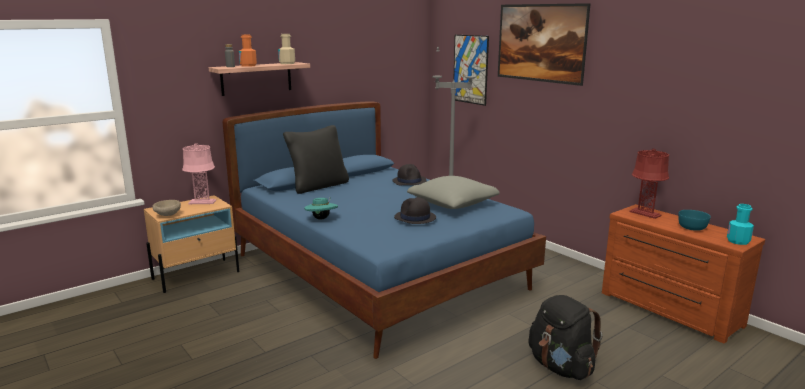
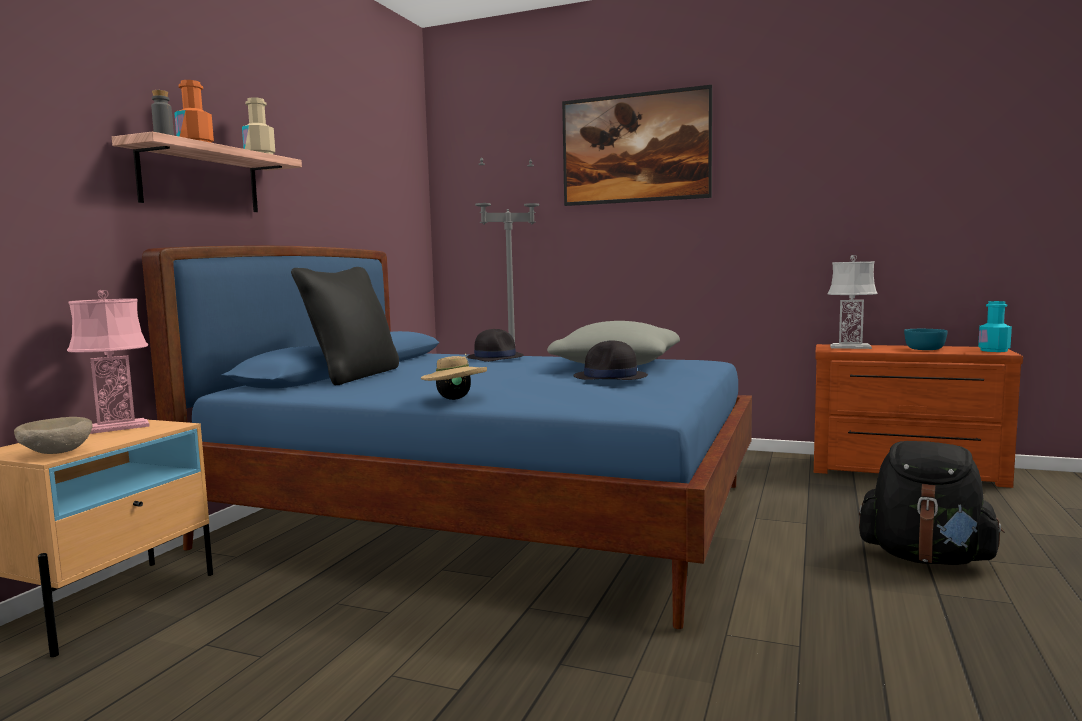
camera: 30 degrees left, 10 degrees down
(321, 218) = (455, 399): turquoise hat -> beige hat
(470, 69) = (511, 203): picture -> none
(644, 213) = (850, 347): red table lamp -> grey table lamp

